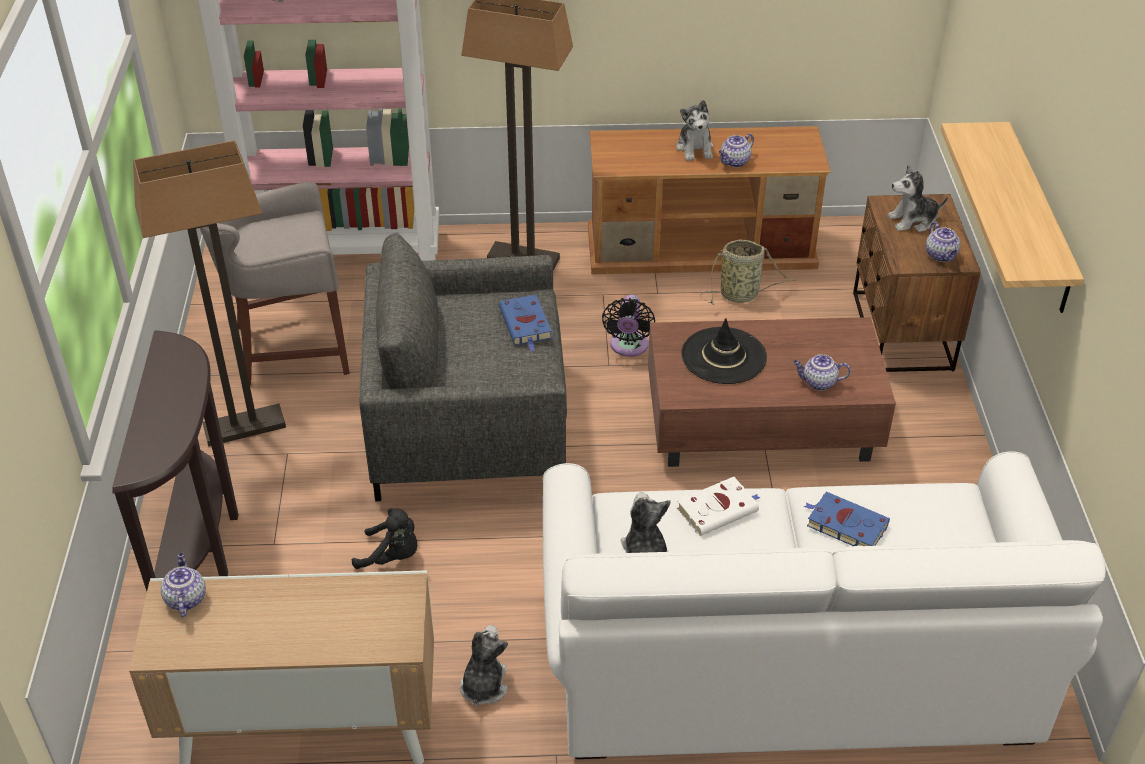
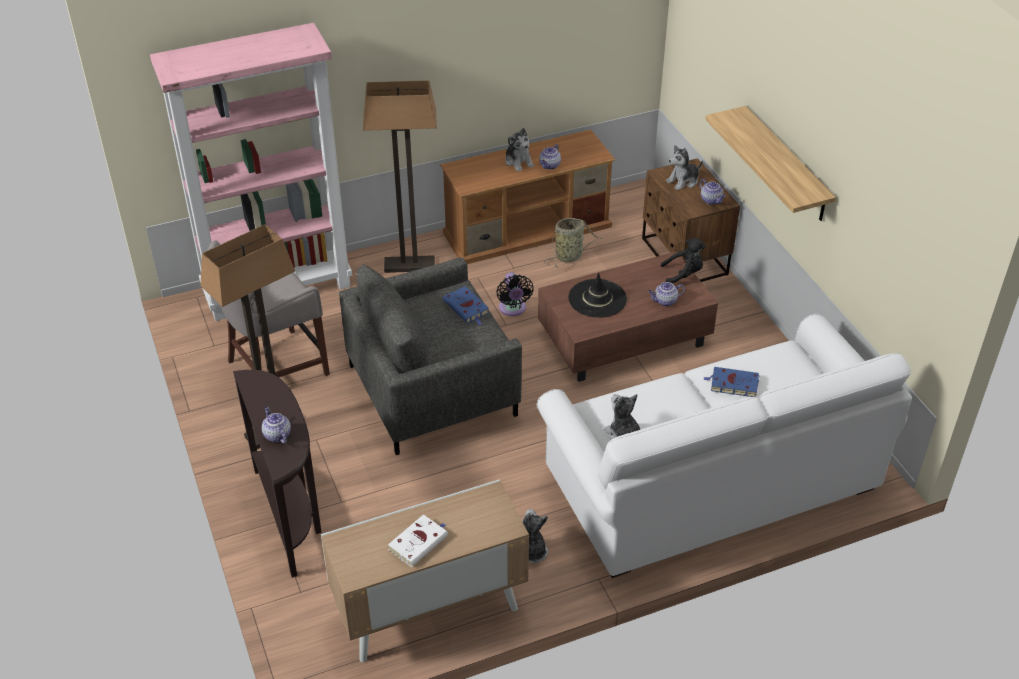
camera: 20 degrees left, 0 degrees up
(185, 598) = (353, 540): teapot -> teapot (276, 435)
(392, 556) = (427, 487): black plush toy -> black plush toy (684, 274)
(719, 509) = (653, 395): white book -> white book (419, 542)

